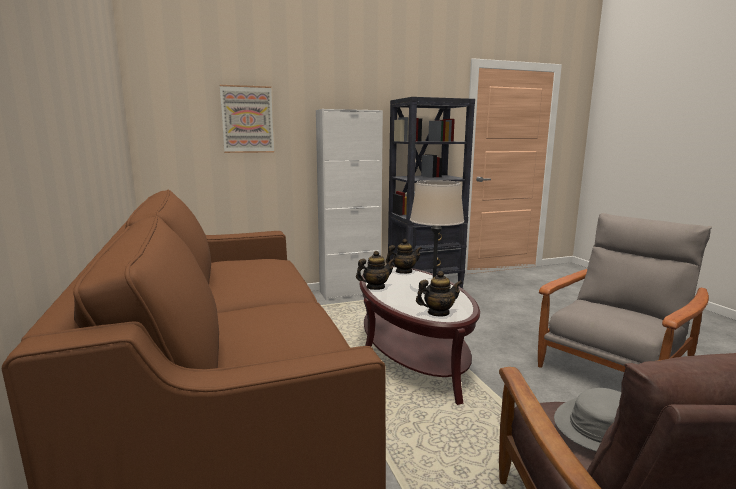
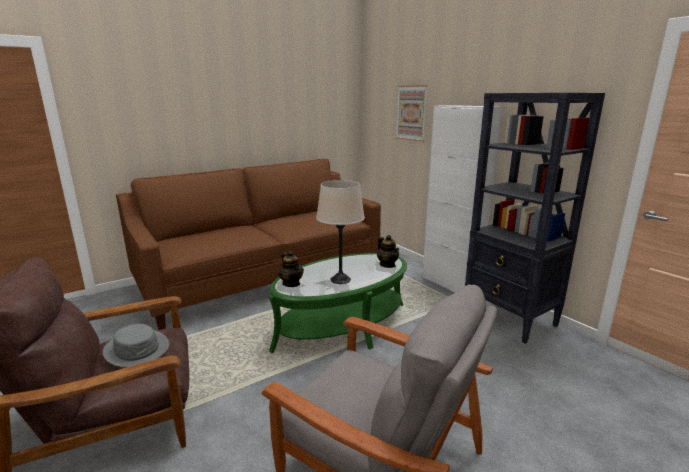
camera: 75 degrees right, 5 degrees up
(375, 287) = (338, 259): teapot -> none
(412, 354) = (342, 326): brown coffee table -> green coffee table

